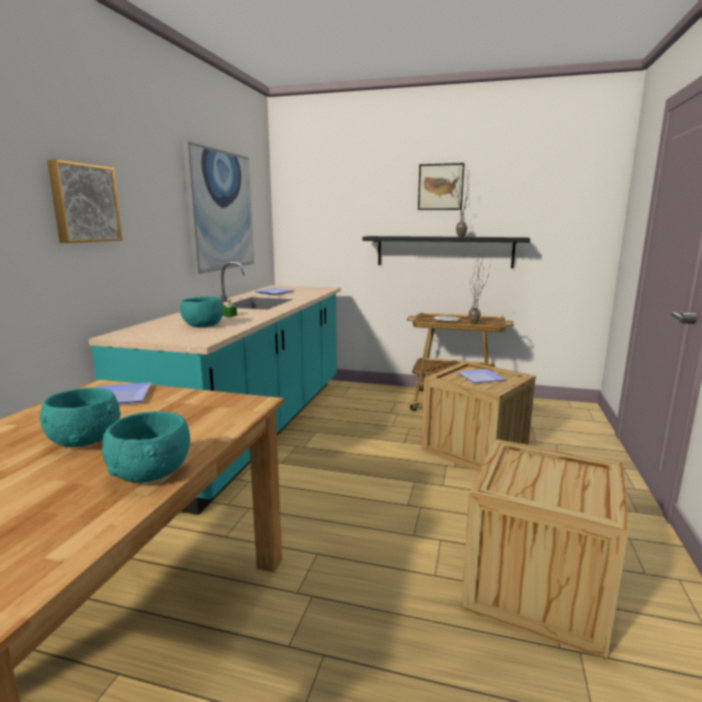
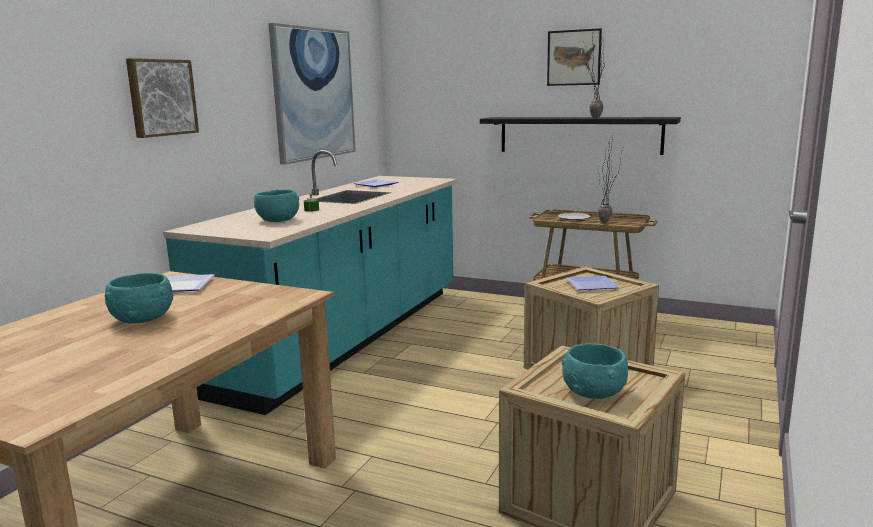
camera: 10 degrees right, 0 degrees up
(152, 473) = (188, 344): turquoise bowl -> turquoise bowl (595, 392)

